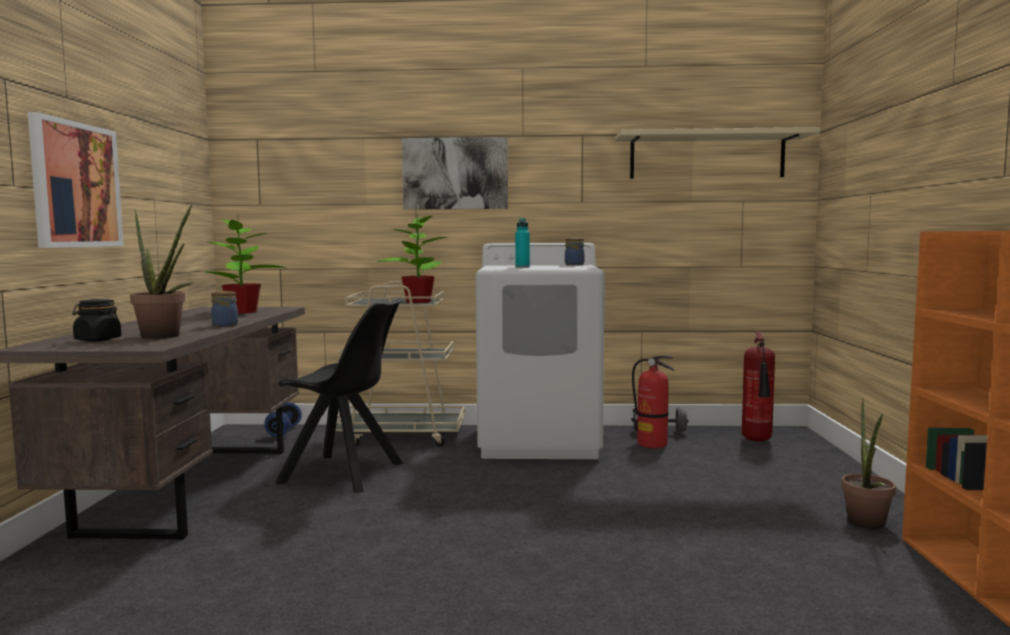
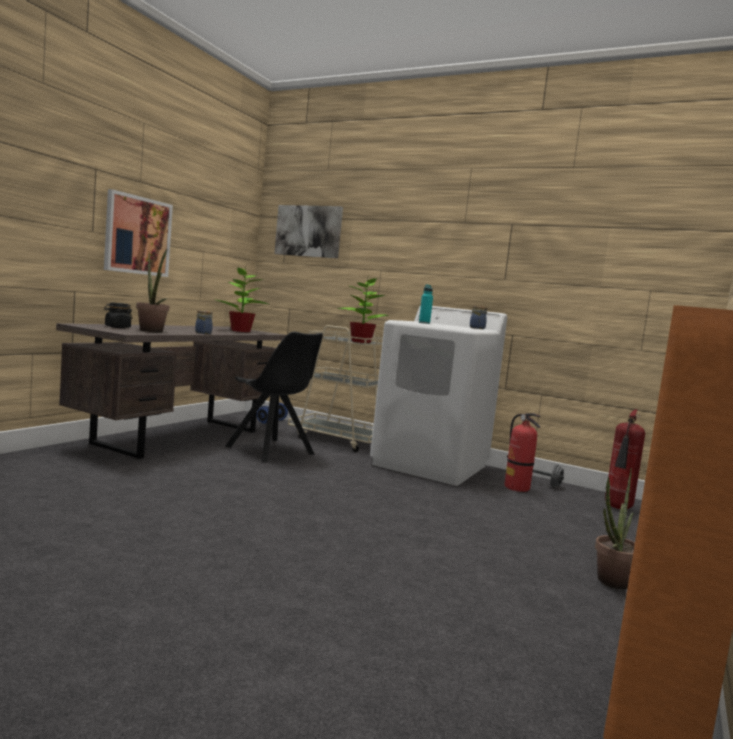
camera: 25 degrees right, 0 degrees up
(455, 173) = (410, 249): picture -> picture (308, 231)
(707, 156) = (619, 248): beige shelf -> none

